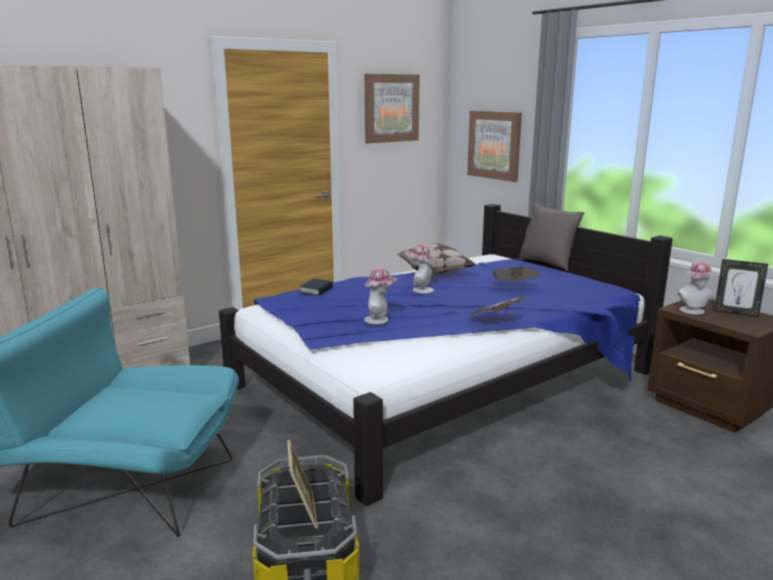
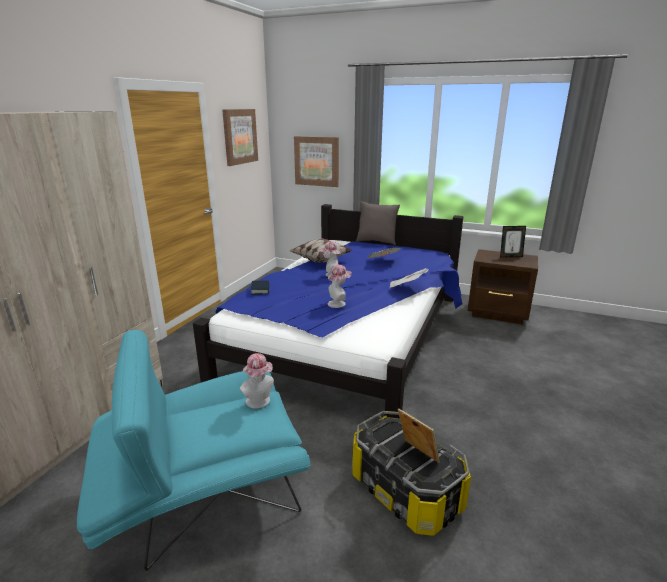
camera: 30 degrees left, 5 degrees up
(694, 311) = (492, 259): hat -> hat (260, 402)

